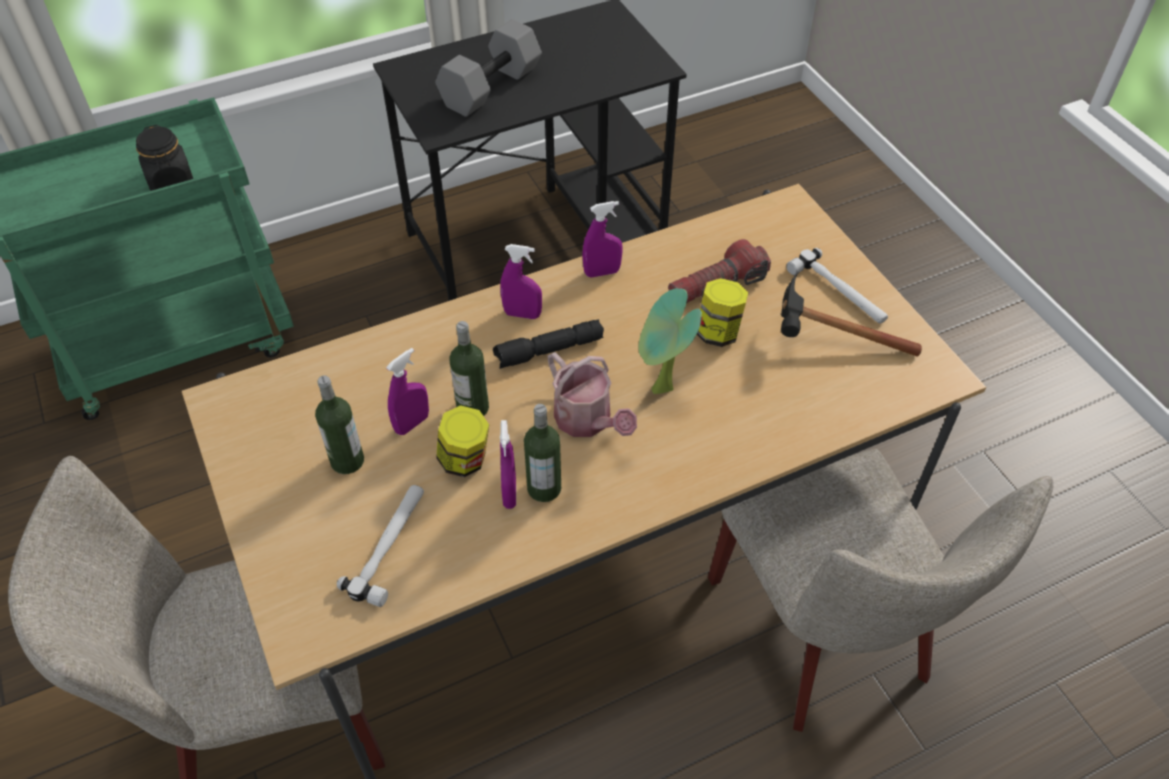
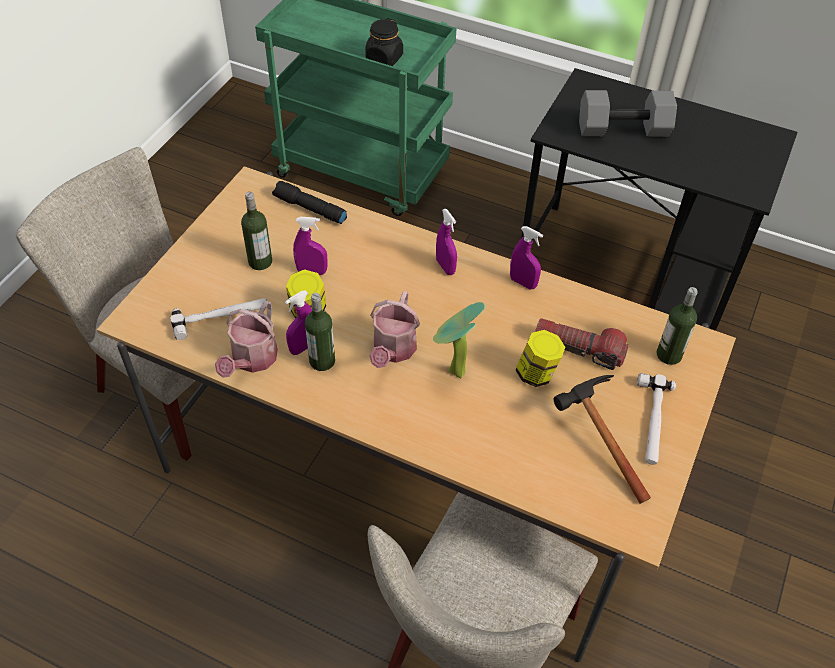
camera: 50 degrees right, 0 degrees up
(472, 408) = (349, 290): bottle -> bottle (669, 355)
(482, 551) = (252, 360): none -> watering can
(548, 351) = (428, 298): black flashlight -> black flashlight (309, 209)

